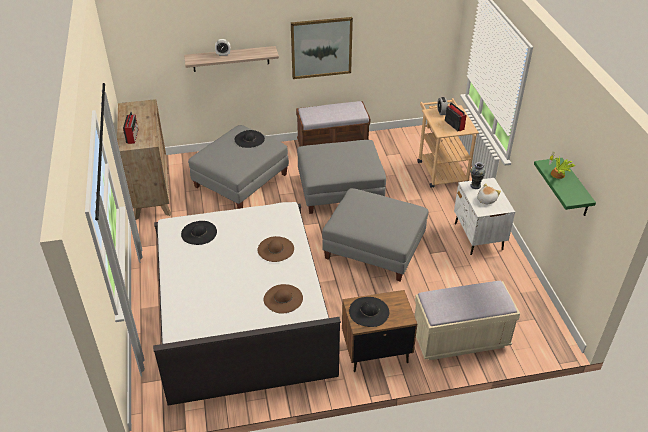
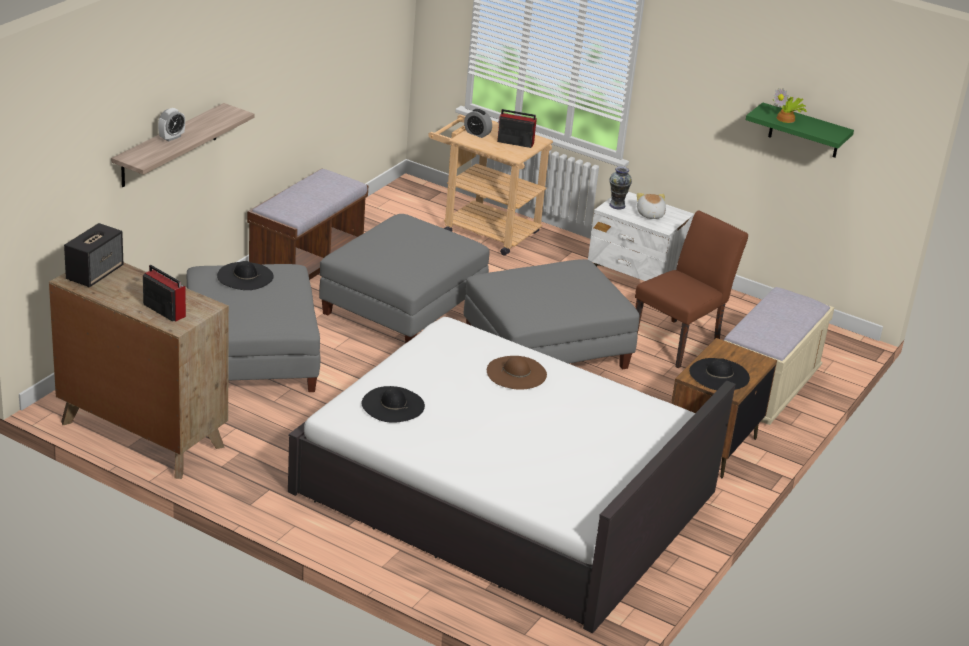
camera: 50 degrees left, 10 degrees down
(138, 107) = (95, 273): none -> speaker
(283, 298) = (610, 415): brown hat -> none
(321, 47) = (275, 88): picture -> none
(453, 283) = (680, 341): none -> brown chair

